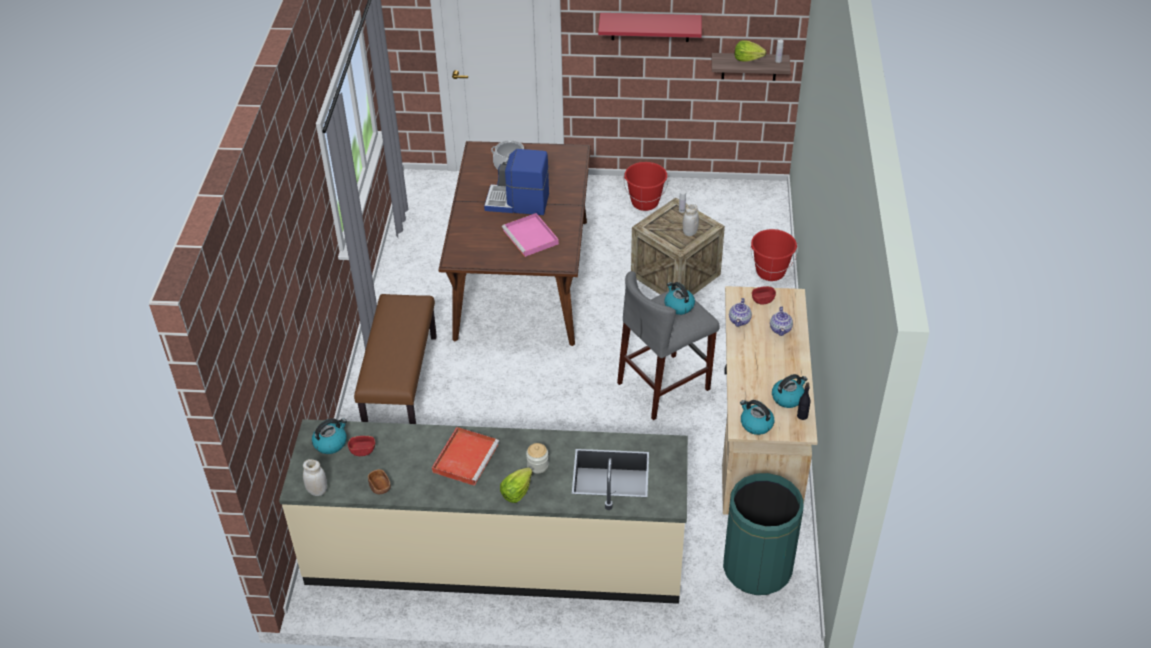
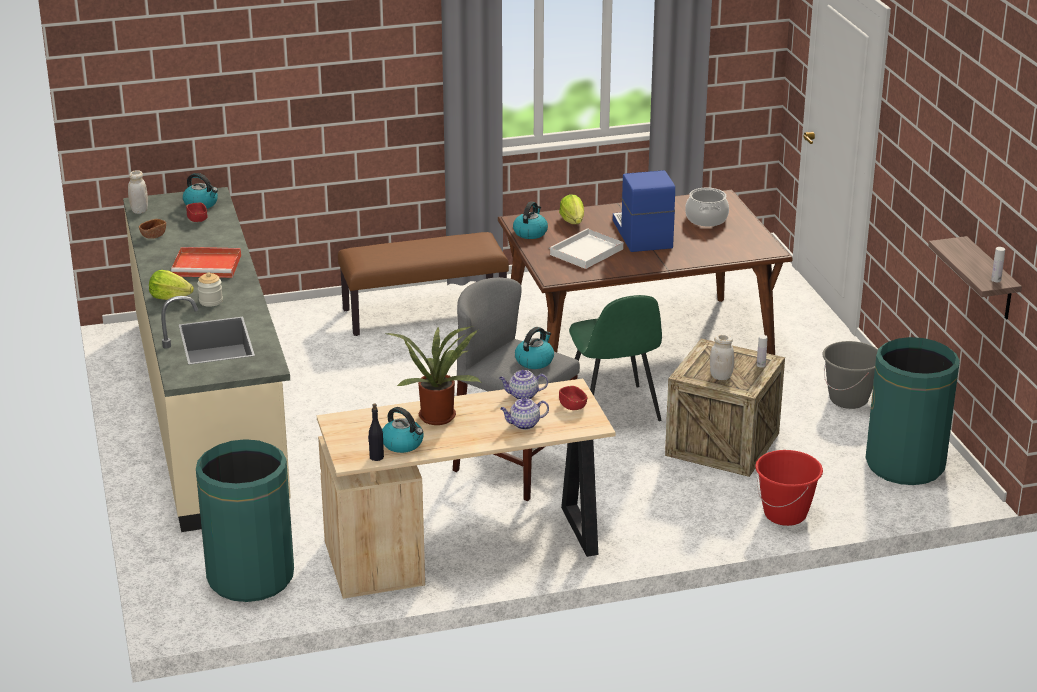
camera: 70 degrees right, 15 degrees down
(531, 237) = (585, 252): pink tray -> white tray
(606, 315) = (612, 410): none -> green chair
(645, 202) = (849, 399): red bucket -> grey bucket
(650, 27) = (930, 163): red shelf -> none
(733, 204) = (905, 464): none -> green trash can
(747, 59) = (976, 259): lettuce -> lettuce (573, 221)
(752, 370) = (438, 415): none -> potted plant
(756, 424) = (347, 429): kettle -> kettle (530, 232)

